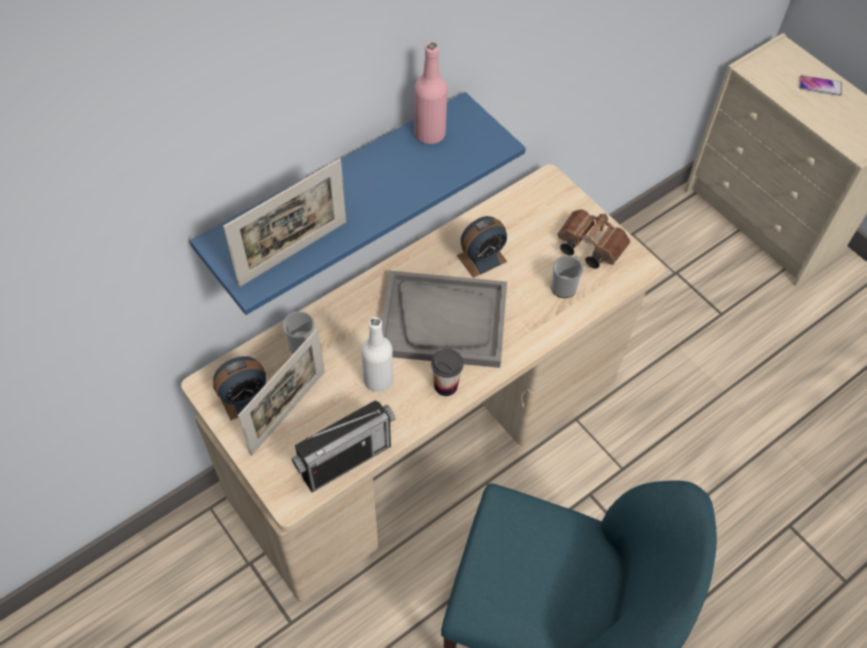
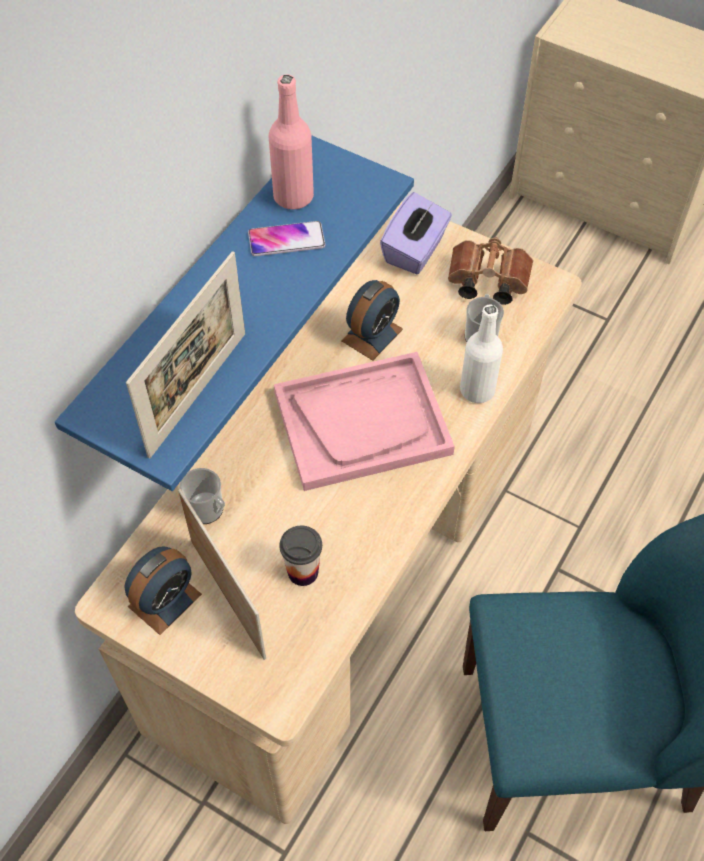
camera: 20 degrees left, 0 degrees up
(288, 412) = (227, 598): picture frame -> picture frame turned 45 degrees counterclockwise
(346, 460) = (325, 630): radio -> none
(378, 380) = (319, 520): white bottle -> white bottle (477, 390)
(443, 321) = (362, 422): grey tray -> pink tray
(445, 385) = (401, 498): cup -> cup (303, 571)
(545, 205) = (415, 250): none -> purple tissue box
(820, 86) = (641, 31): phone -> phone (286, 240)

